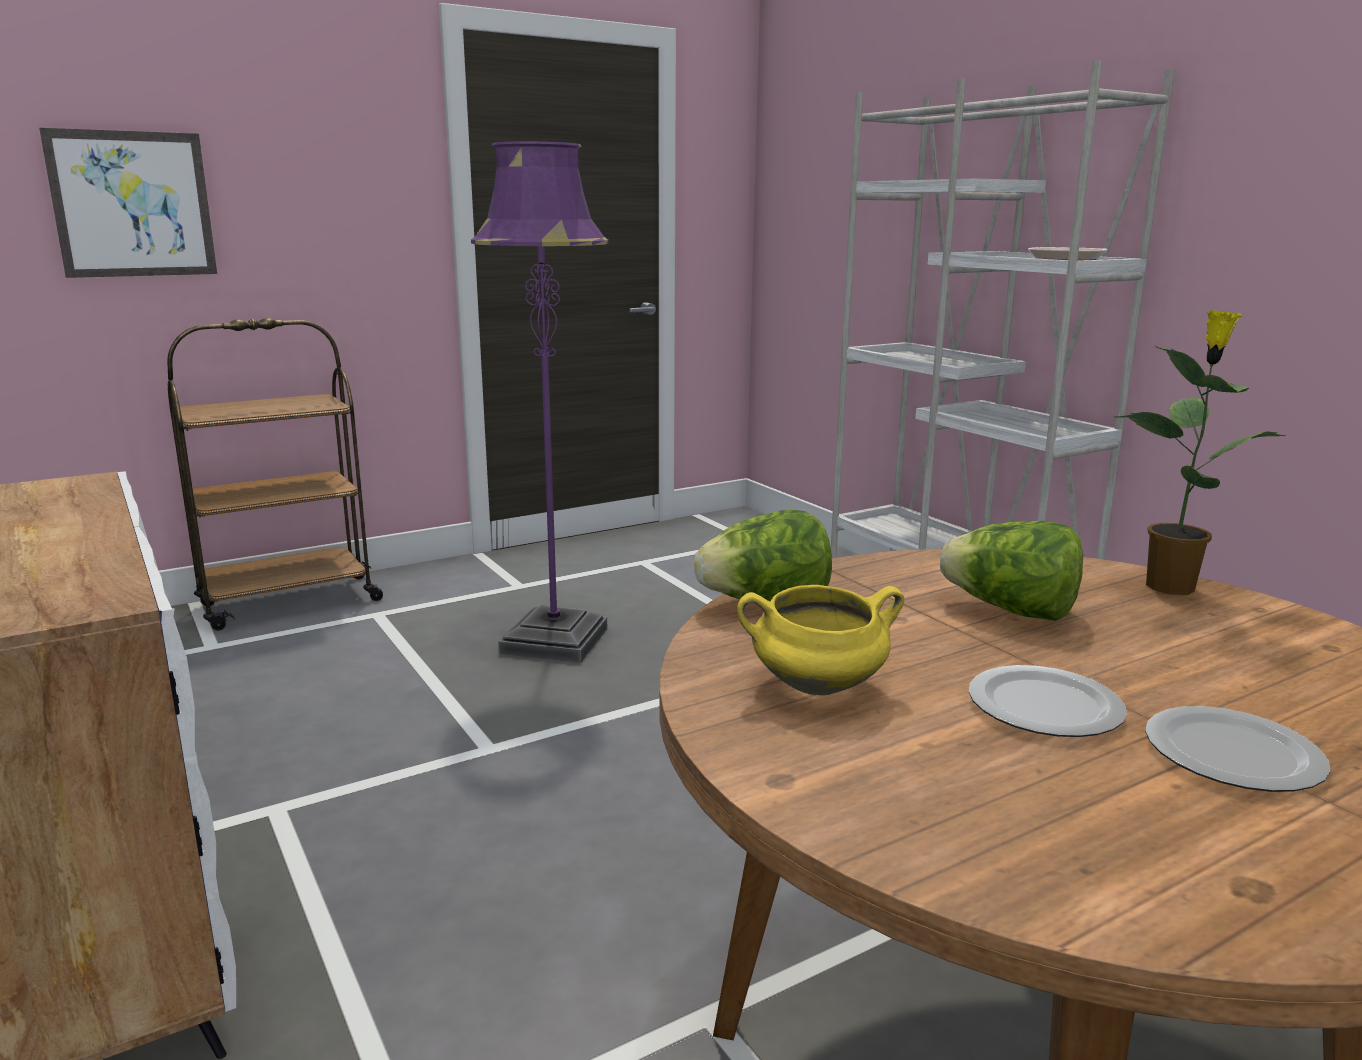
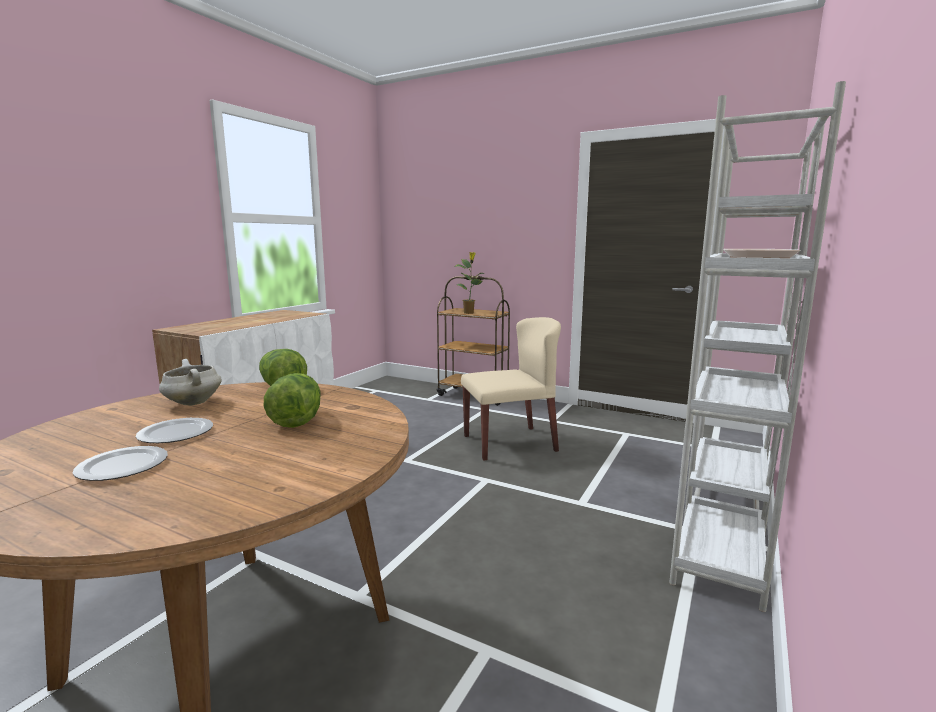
camera: 60 degrees right, 5 degrees down
(132, 204) = (453, 230): picture -> none
(555, 641) = (510, 443): purple floor lamp -> beige chair
(816, 687) = (192, 403): yellow cooking pot -> white cooking pot
(1171, 586) = (368, 447): potted plant -> potted plant (469, 313)

